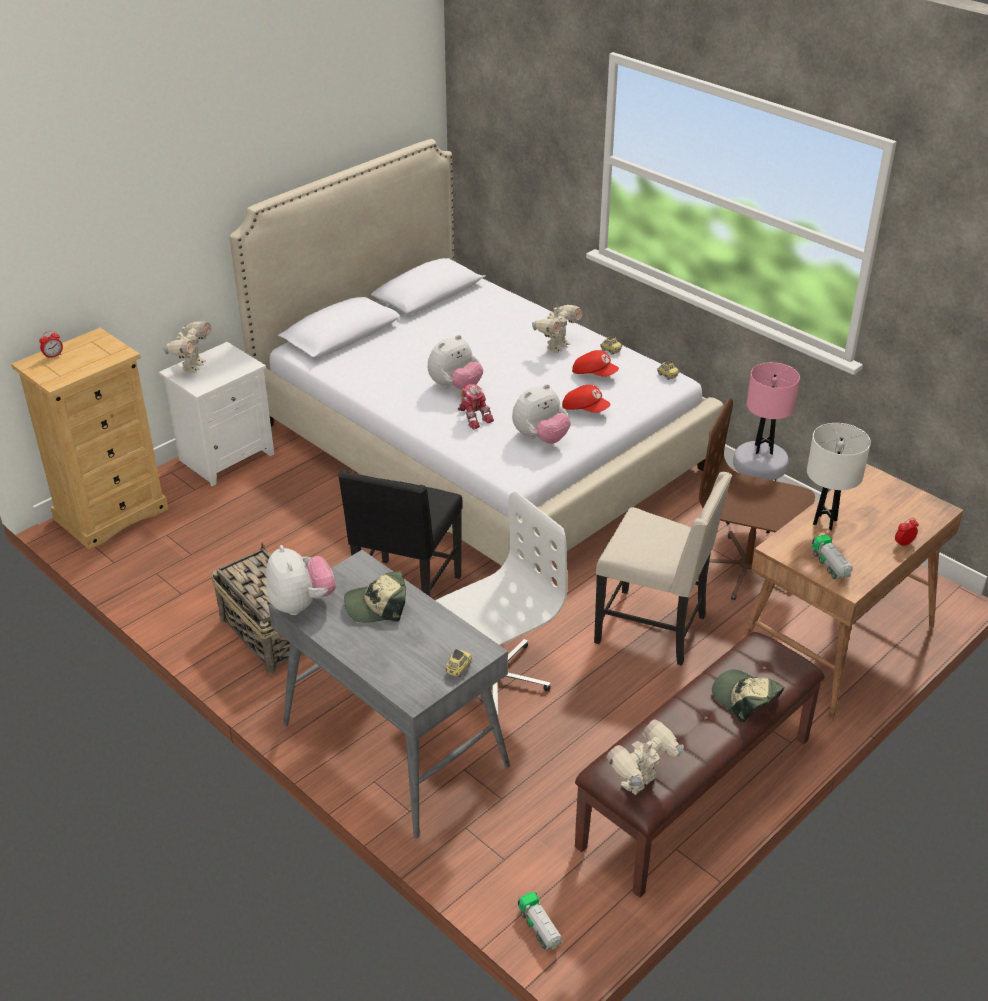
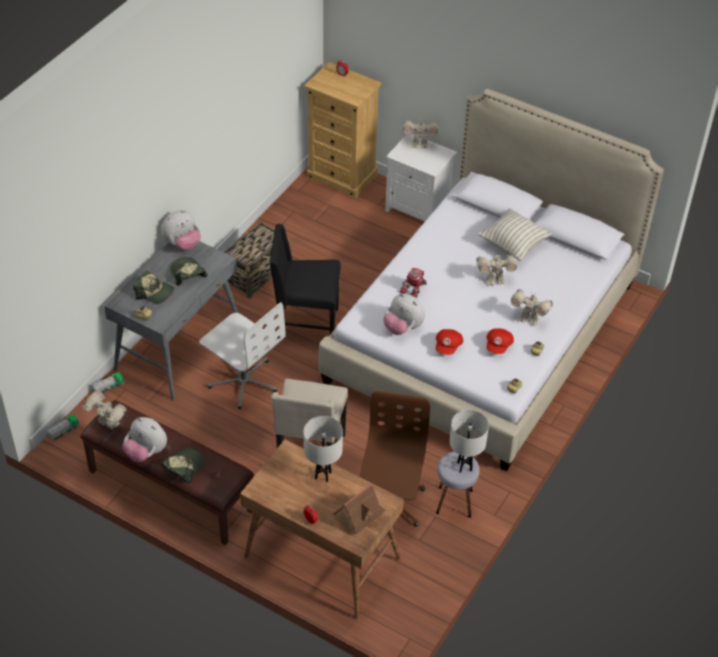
camera: 75 degrees right, 10 degrees up
(405, 649) = (154, 292): none -> cap
(423, 335) = (513, 245): none -> pillow
(455, 387) = (450, 274): plush toy -> plush toy (146, 452)
(481, 357) = (494, 280): none -> toy robot
(763, 449) = (464, 466): pink table lamp -> white table lamp
(830, 566) = (275, 479): toy truck -> toy truck (108, 387)
(893, 501) = (359, 514): none -> toy house

